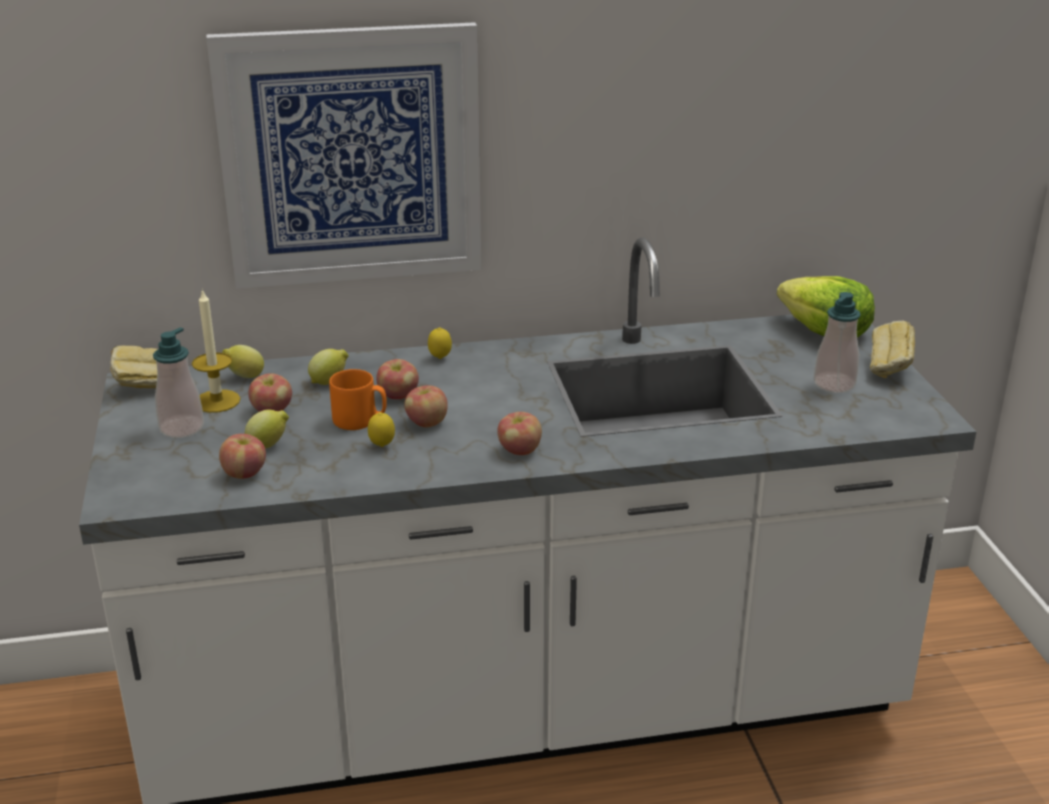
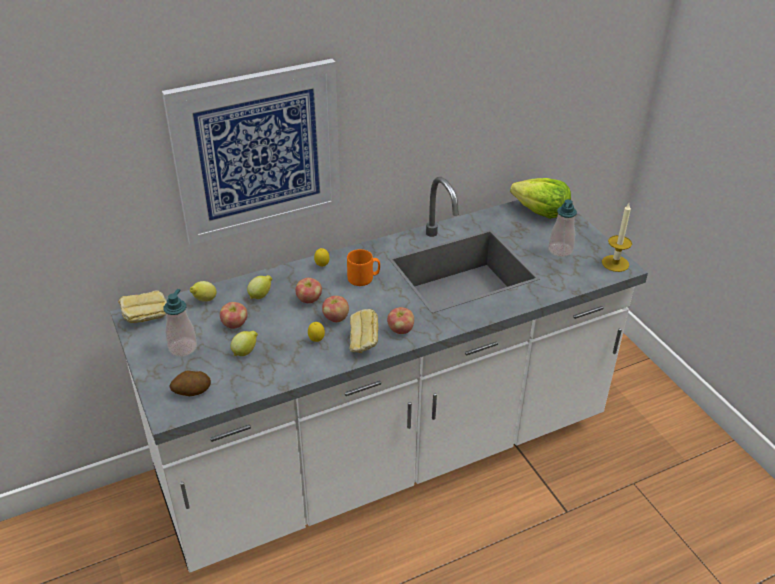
camera: 15 degrees left, 10 degrees up
(163, 481) = (191, 392): none -> potato
(217, 401) = (195, 322): candle -> candle (615, 263)
(244, 473) = (240, 376): apple -> none
(360, 420) = (294, 323): orange mug -> orange mug (363, 278)
(889, 370) = (586, 235): bread -> bread (363, 344)

